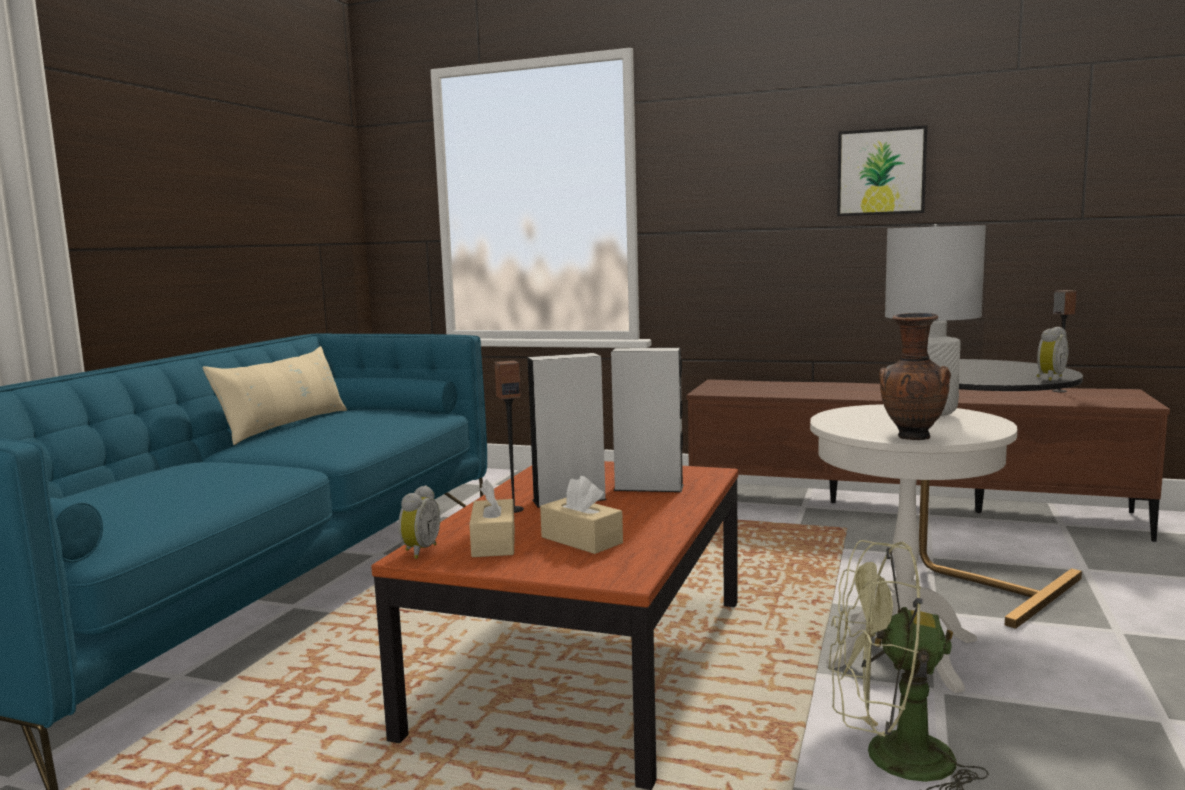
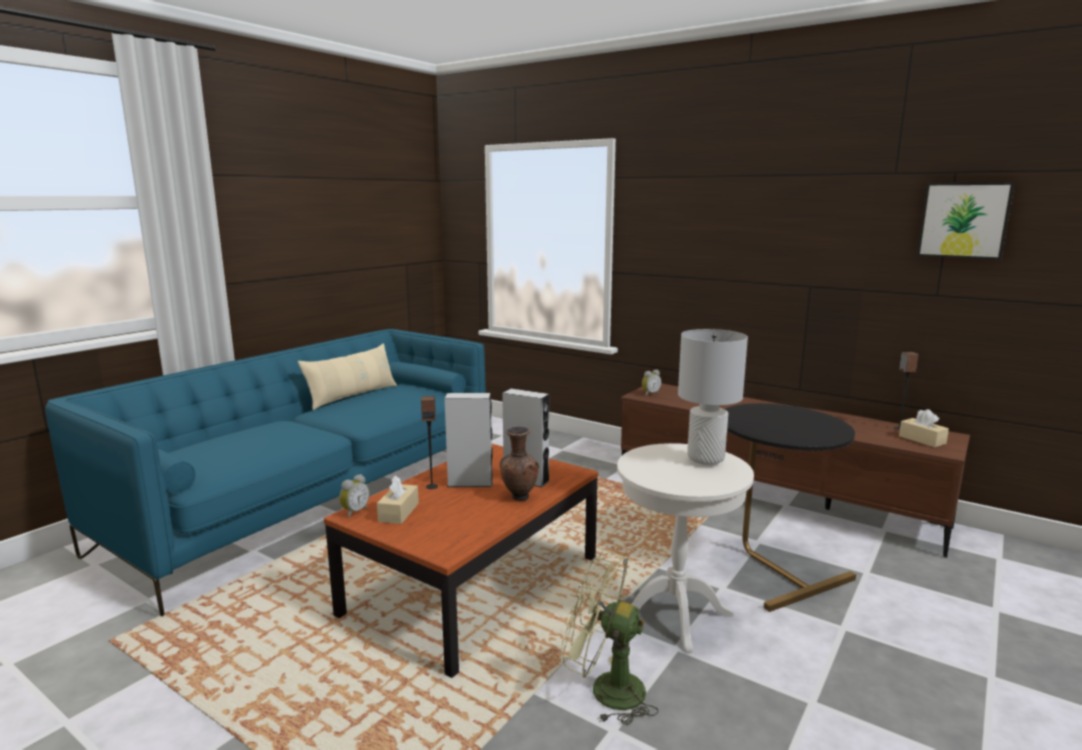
camera: 15 degrees right, 5 degrees up
(581, 540) = (448, 519): beige tissue box -> beige tissue box (922, 440)
(881, 172) = (784, 244): picture -> picture (964, 220)
(911, 438) = (661, 485): brown vase -> brown vase (518, 497)
(1048, 378) = (819, 439): alarm clock -> alarm clock (650, 394)

